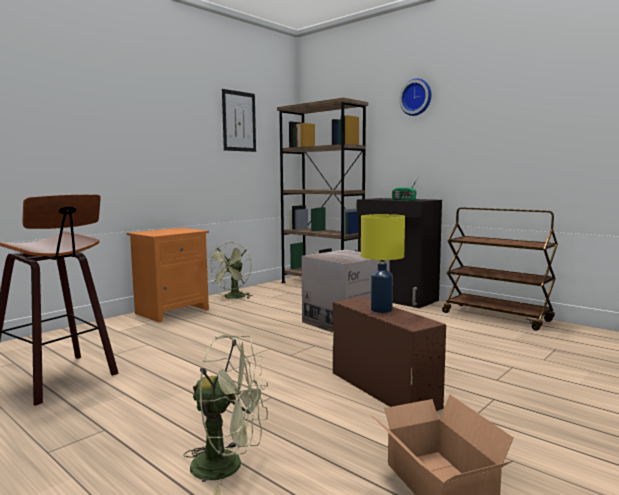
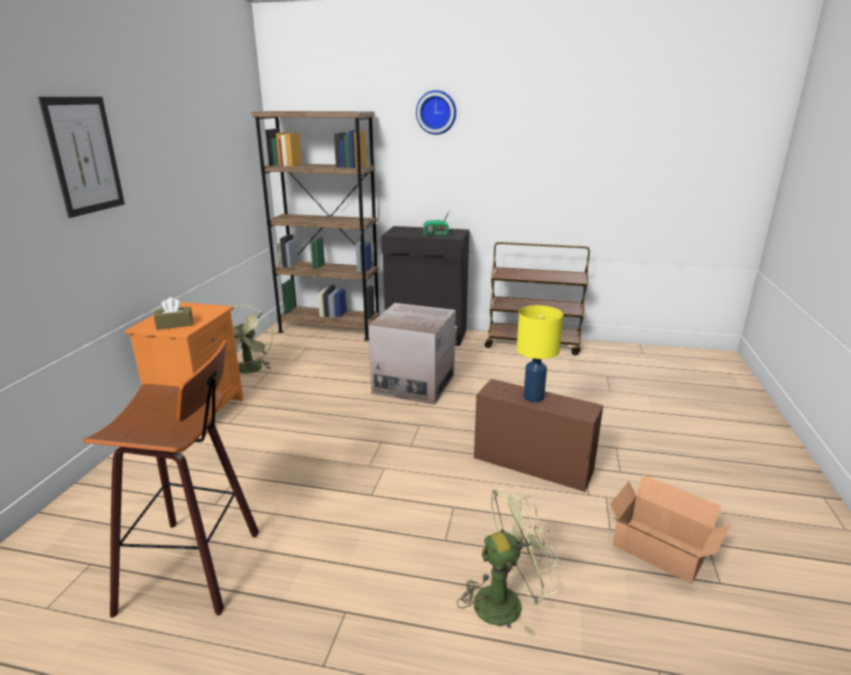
camera: 30 degrees left, 15 degrees up
(157, 233) = (175, 324): none -> brown tissue box
(239, 121) = (211, 138): picture -> picture (84, 155)

